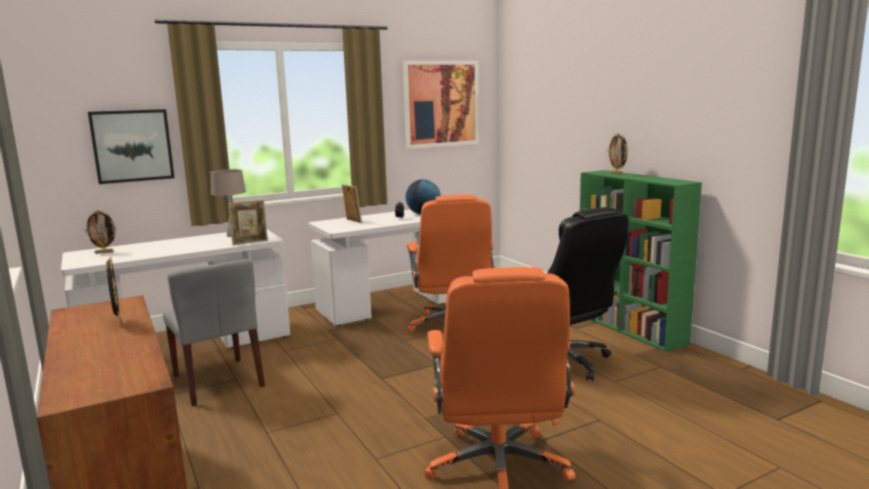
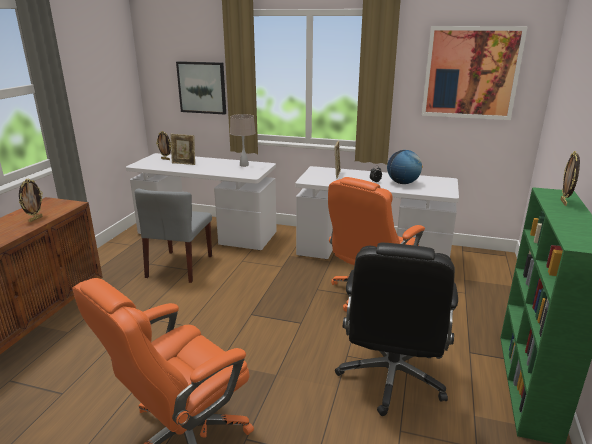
camera: 45 degrees right, 10 degrees up
(250, 242) = (236, 175): picture frame -> picture frame (184, 163)

